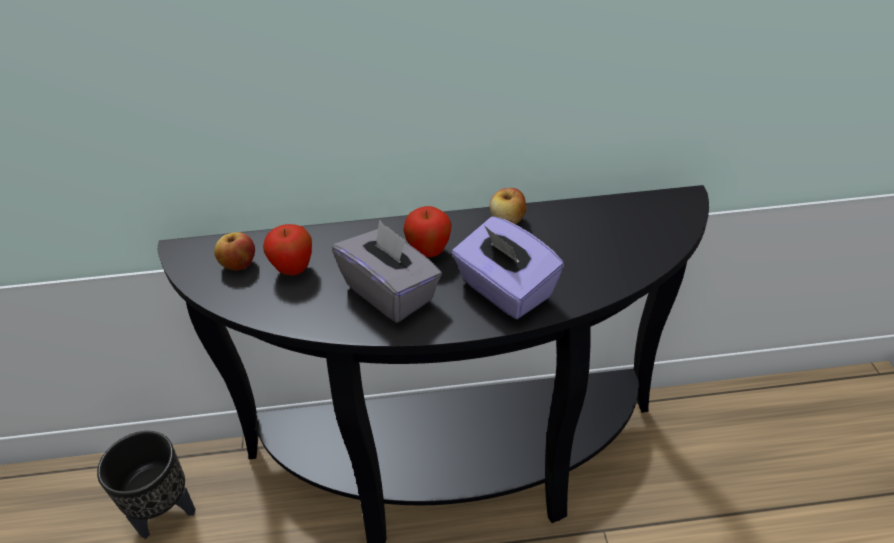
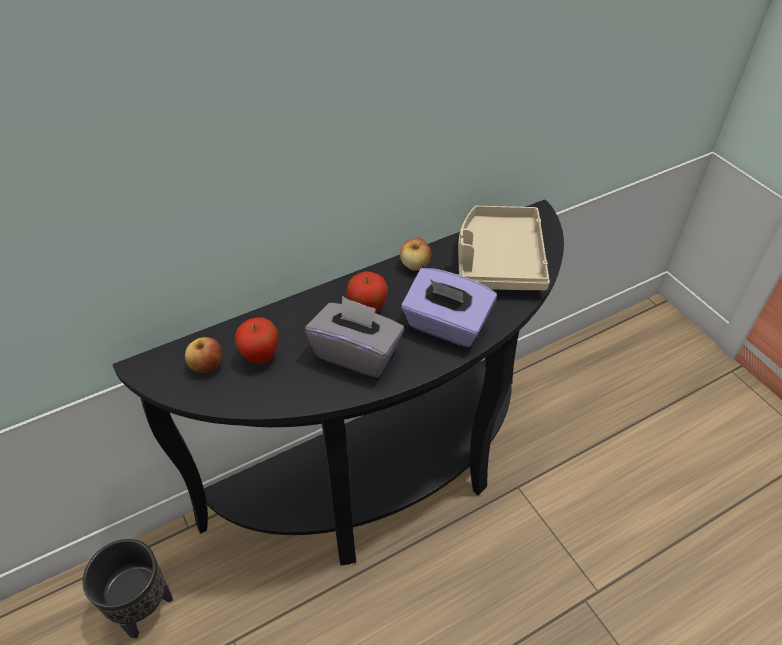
camera: 25 degrees left, 5 degrees up
(607, 237) = (498, 260): none -> beige tray

